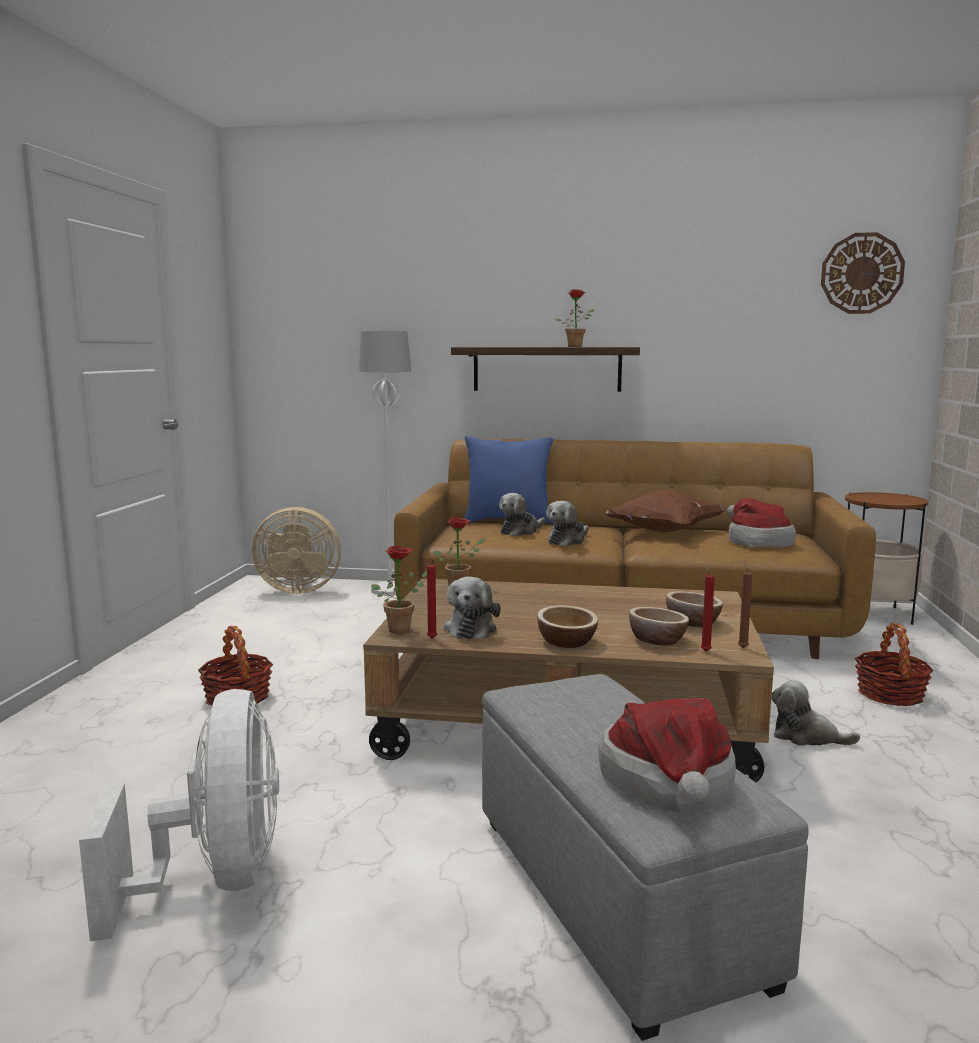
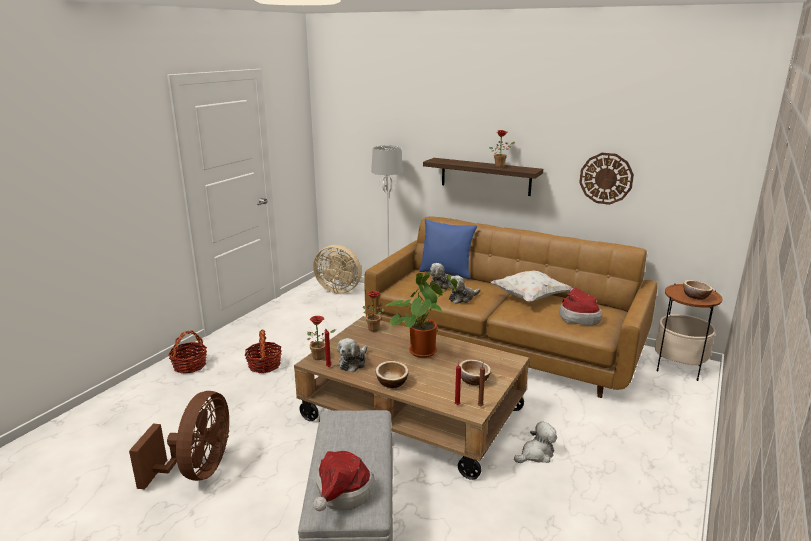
camera: 20 degrees right, 10 degrees up
(215, 880) = (197, 470): white fan -> brown fan
(568, 602) = (422, 350): none -> potted plant
(657, 640) = (440, 391): bowl -> bowl (695, 296)
(664, 532) = (529, 298): brown pillow -> white pillow
(806, 736) = (536, 454): plush toy -> plush toy turned 105 degrees clockwise
(862, 273) = (702, 132): wall clock -> wall clock (606, 178)
(890, 694) = (619, 435): basket -> basket (190, 366)

